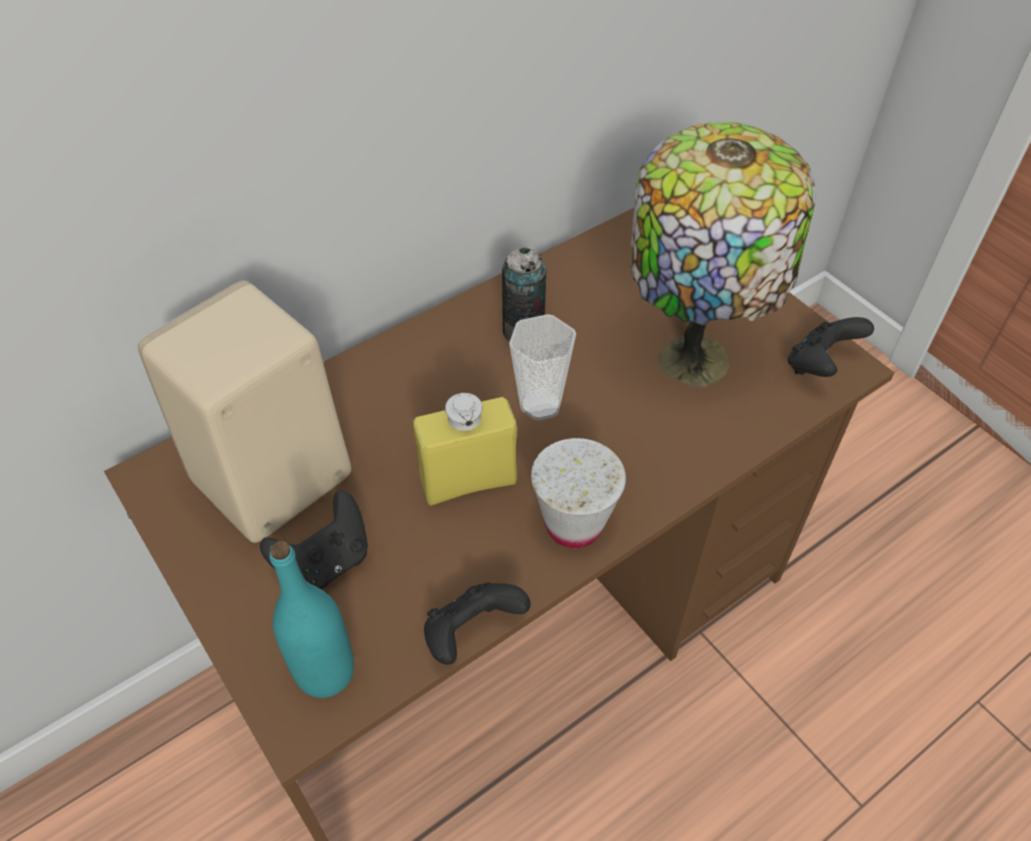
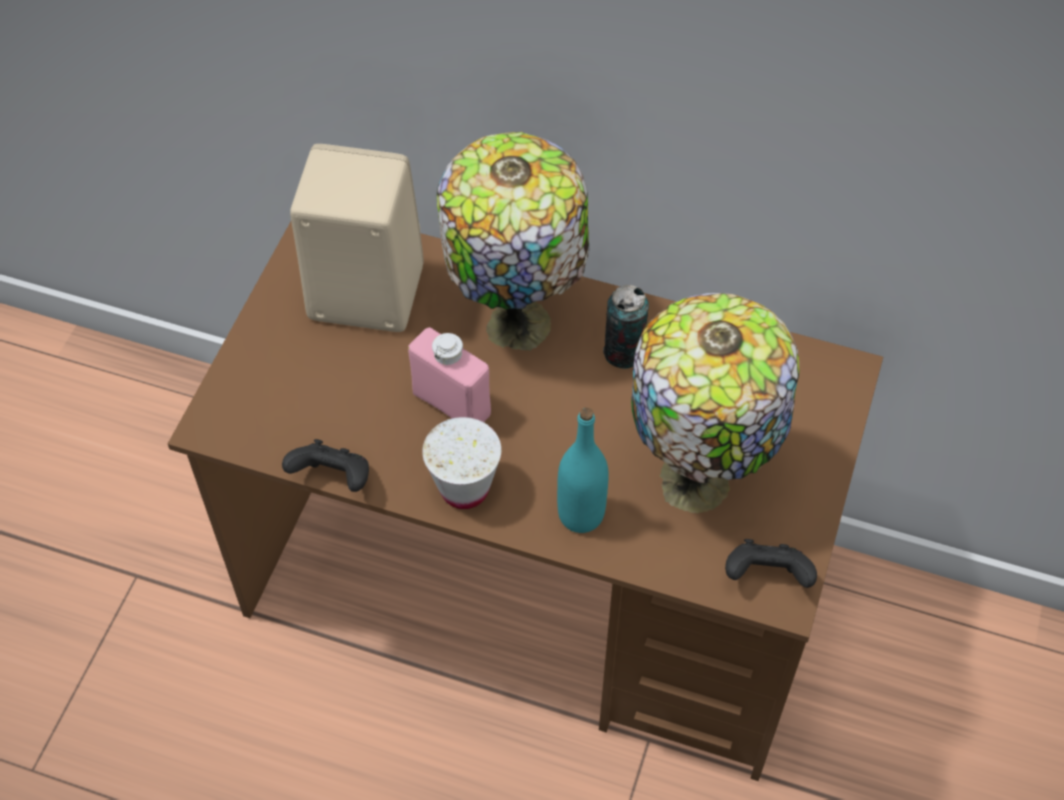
camera: 55 degrees right, 5 degrees up
(325, 672) = (250, 417): turquoise bottle -> turquoise bottle (581, 514)
(326, 562) = (325, 365): black game controller -> none
(419, 382) = (517, 319): none -> table lamp
(468, 481) = (451, 404): yellow bottle -> pink bottle
(540, 404) = (558, 406): cup -> none

